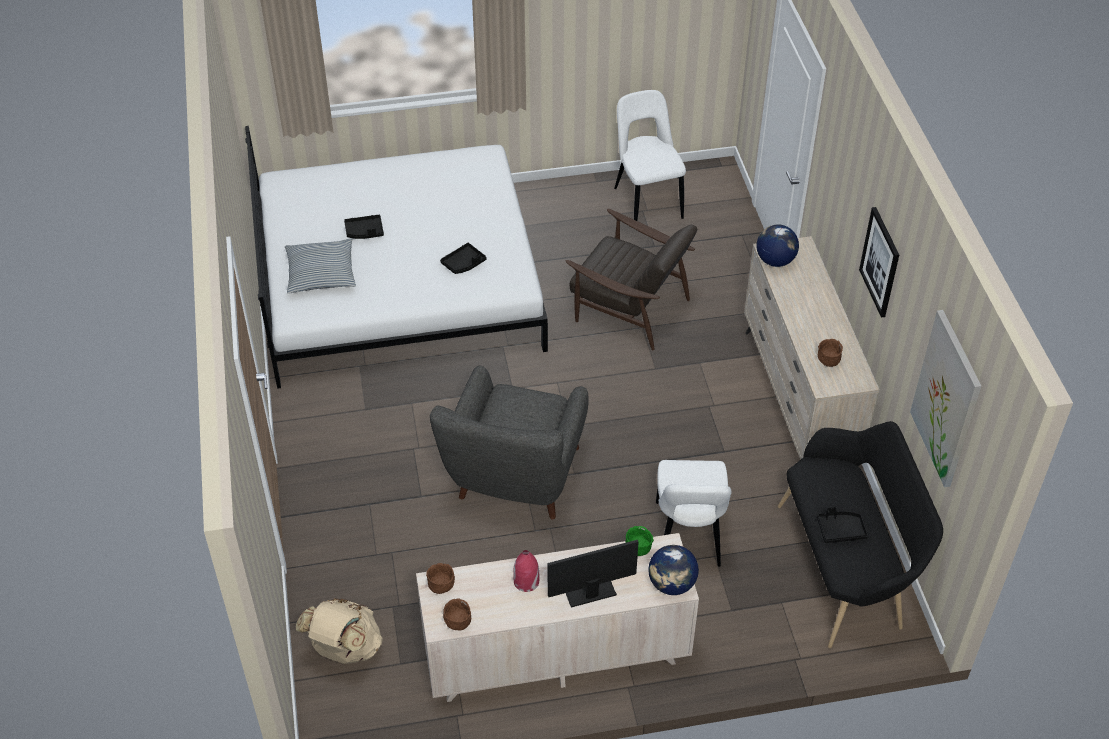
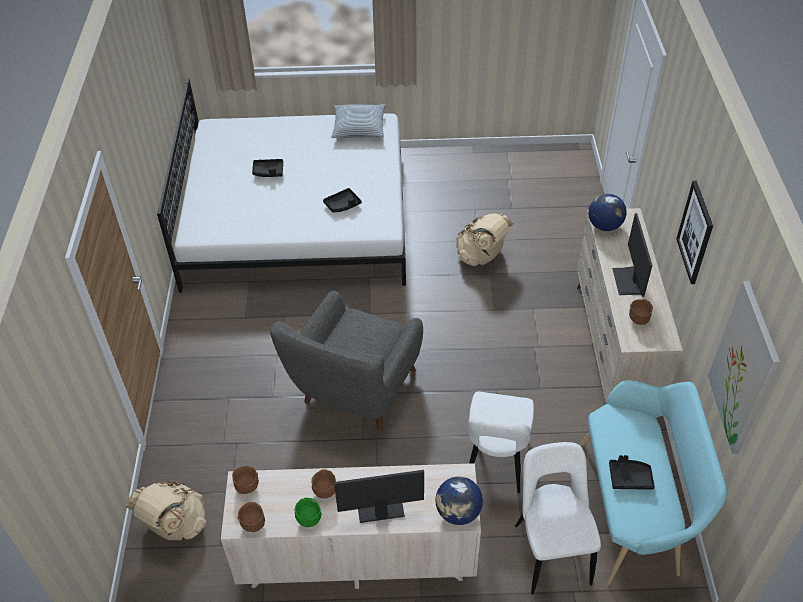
camera: 10 degrees right, 0 degrees up
(321, 273) = (225, 201): pillow -> pillow (359, 127)
(526, 581) = (324, 492): red vase -> brown bowl
(629, 308) = (481, 256): brown armchair -> beige backpack
(637, 549) = (433, 474): green bowl -> green bowl (309, 519)
(646, 201) = (512, 171): white chair -> white chair (551, 550)
(810, 320) = (628, 281): none -> monitor
(847, 567) = (635, 509): black bench -> turquoise bench

